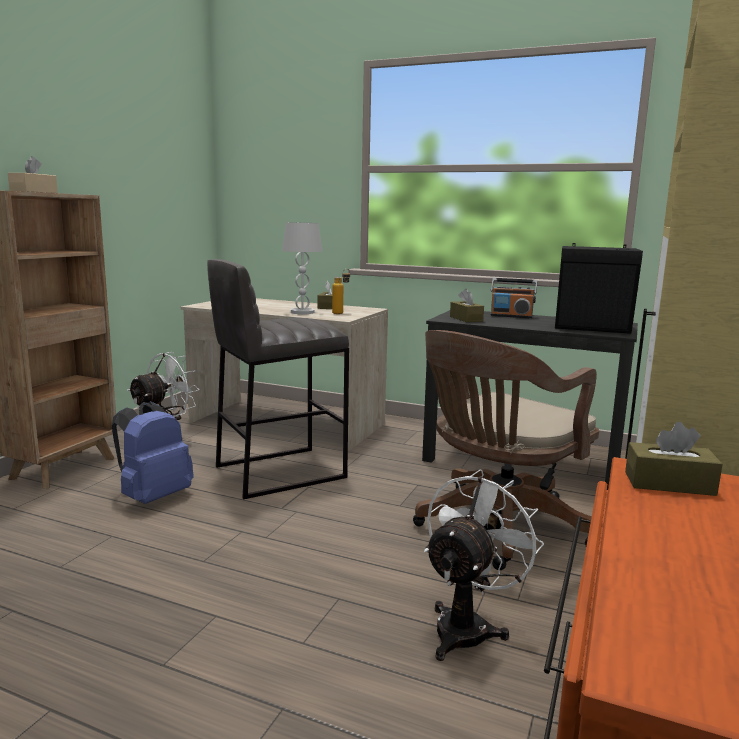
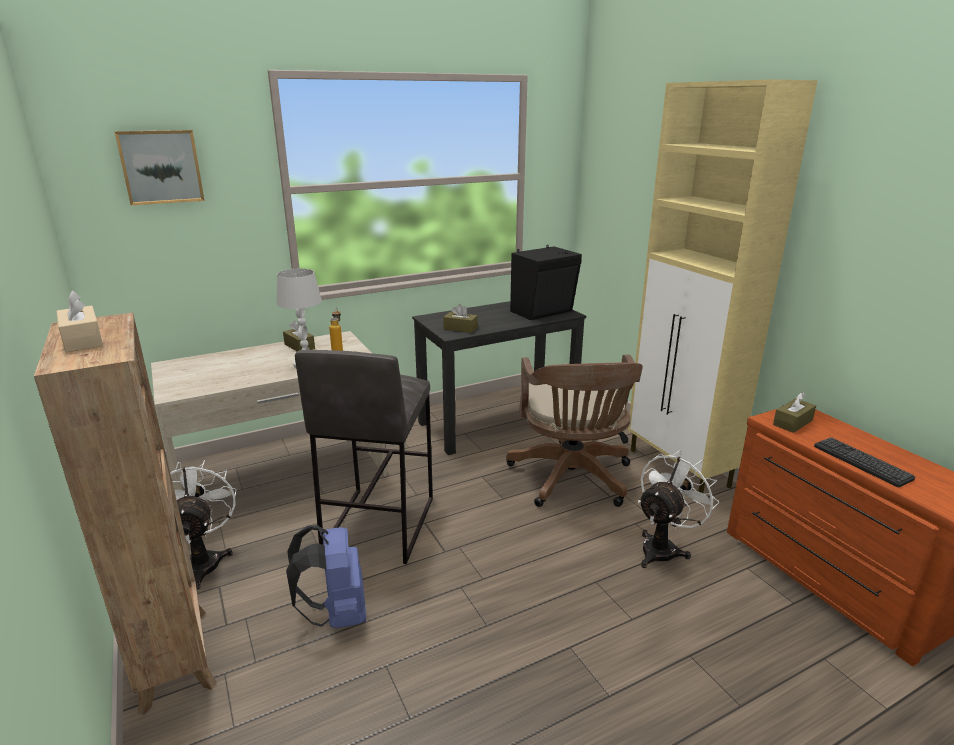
camera: 50 degrees left, 10 degrees up
(278, 145) = (161, 167): none -> picture
(467, 626) = (663, 548): white fan -> white fan turned 60 degrees clockwise
(511, 316) = (472, 313): radio -> none
(650, 549) = (861, 462): none -> keyboard

